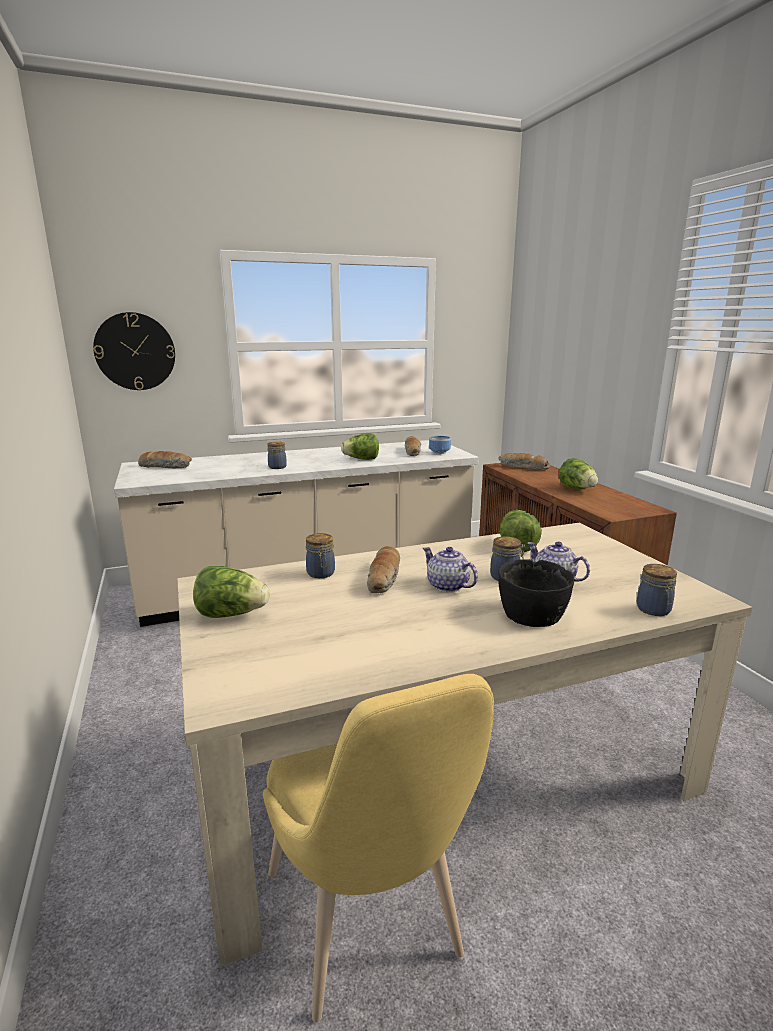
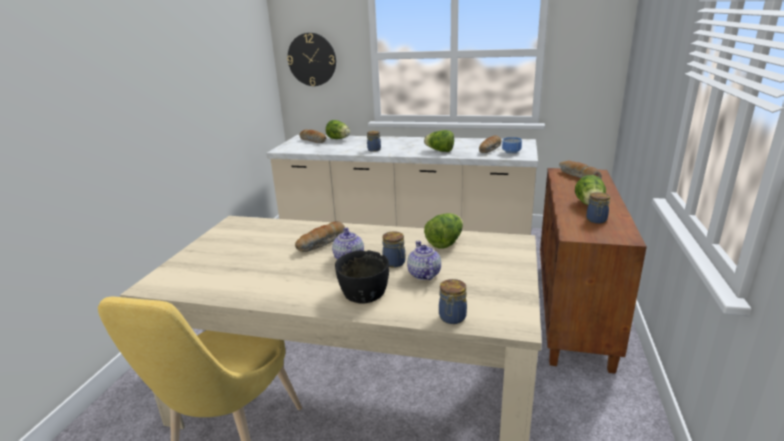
camera: 35 degrees right, 5 degrees up
(231, 614) = (219, 243): lettuce -> lettuce (339, 139)
(321, 574) = (295, 231): jar -> jar (596, 220)

